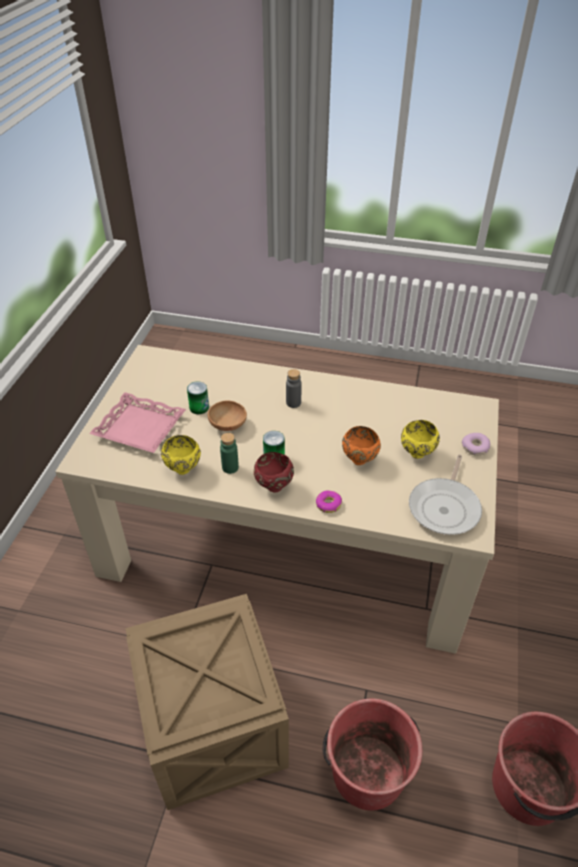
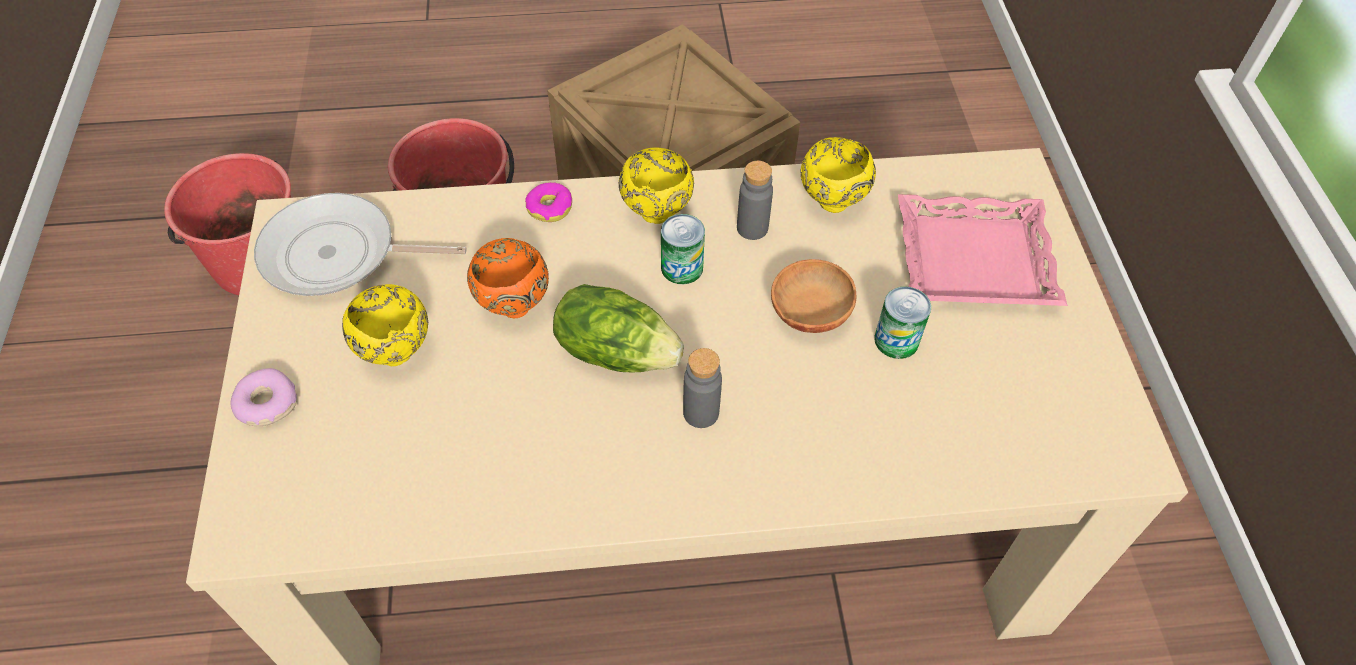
camera: 160 degrees right, 10 degrees up
(230, 467) = (752, 228): green bottle -> grey bottle
(273, 487) = (657, 213): red bowl -> yellow bowl
(319, 431) = (616, 351): none -> lettuce
(445, 507) = (337, 254): frying pan -> frying pan turned 90 degrees counterclockwise

